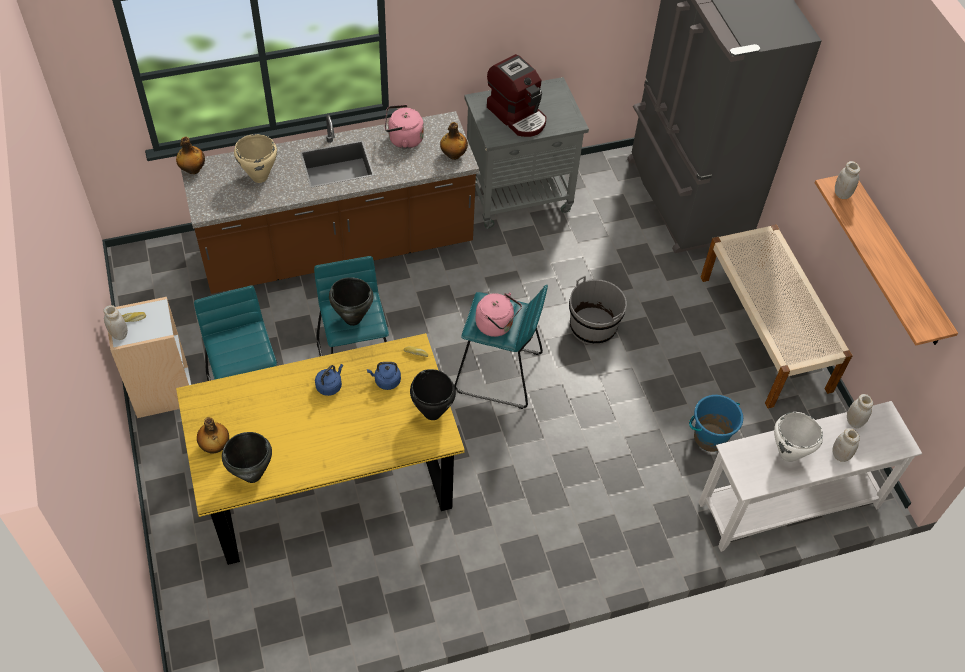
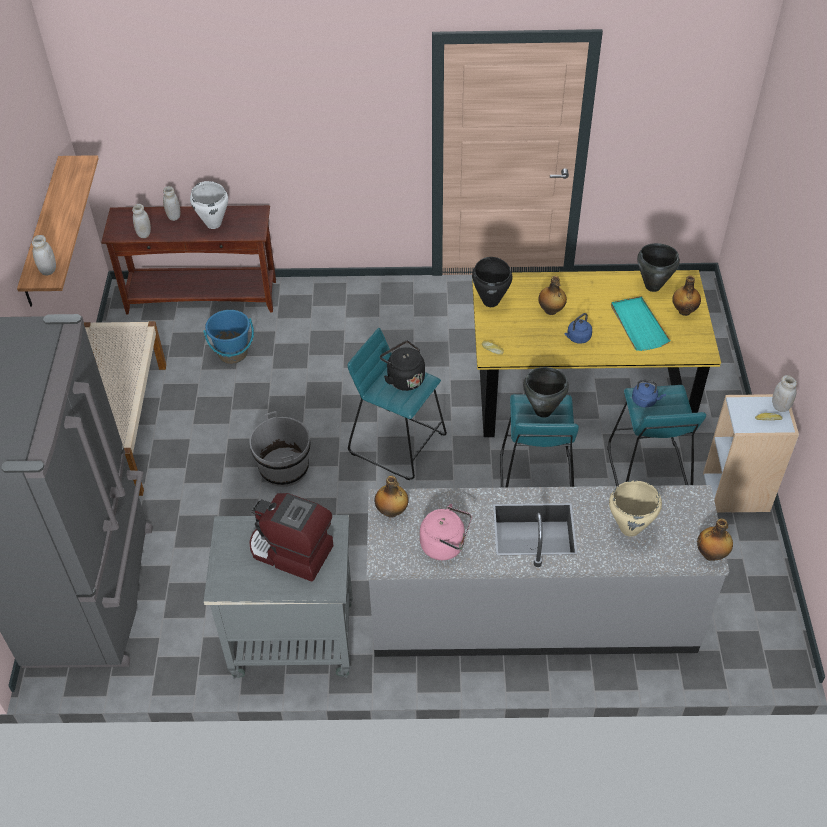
camera: 160 degrees left, 5 degrees down
(266, 415) = (638, 325): none -> turquoise tray
(338, 250) = (532, 614): brown counter -> grey counter
(364, 414) = (551, 311): none -> bottle
(386, 381) = (525, 332): blue kettle -> blue kettle (645, 401)
(496, 325) = (404, 378): pink kettle -> black kettle
(518, 115) = (291, 552): coffee machine -> coffee machine turned 45 degrees counterclockwise
(788, 506) = (202, 296): white console table -> brown console table

